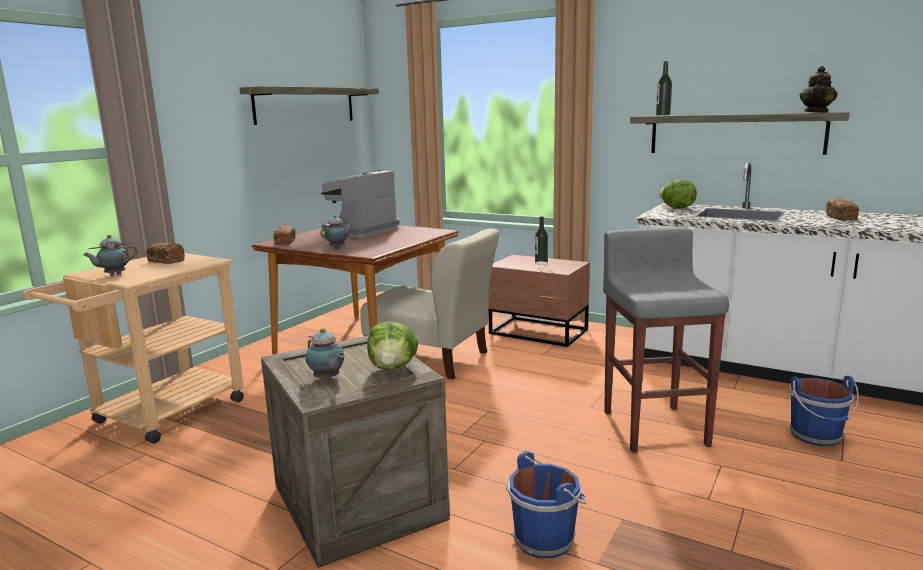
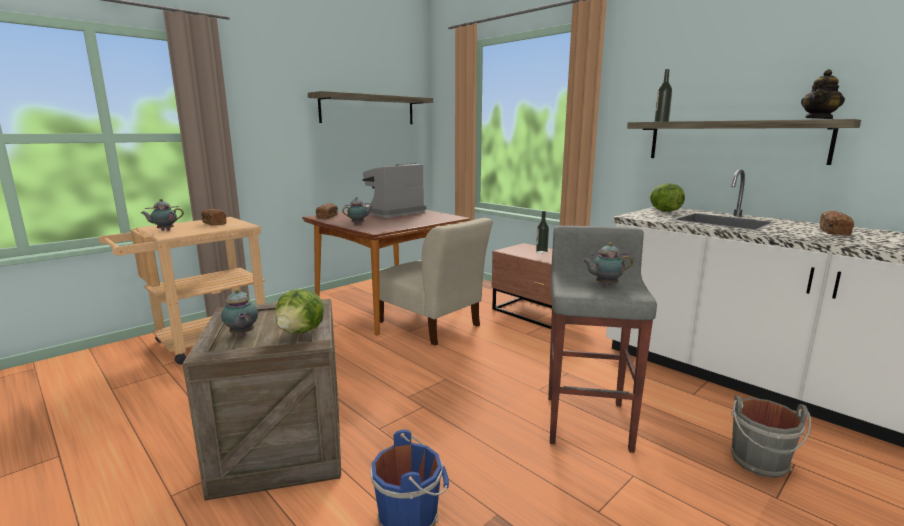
camera: 15 degrees right, 0 degrees up
(670, 286) = (605, 285): none -> teapot
(817, 436) = (760, 463): blue bucket -> grey bucket

